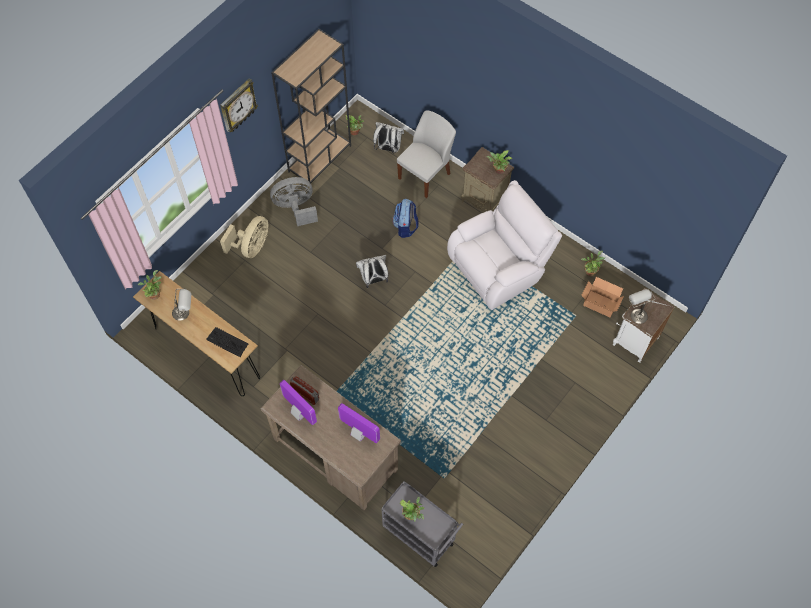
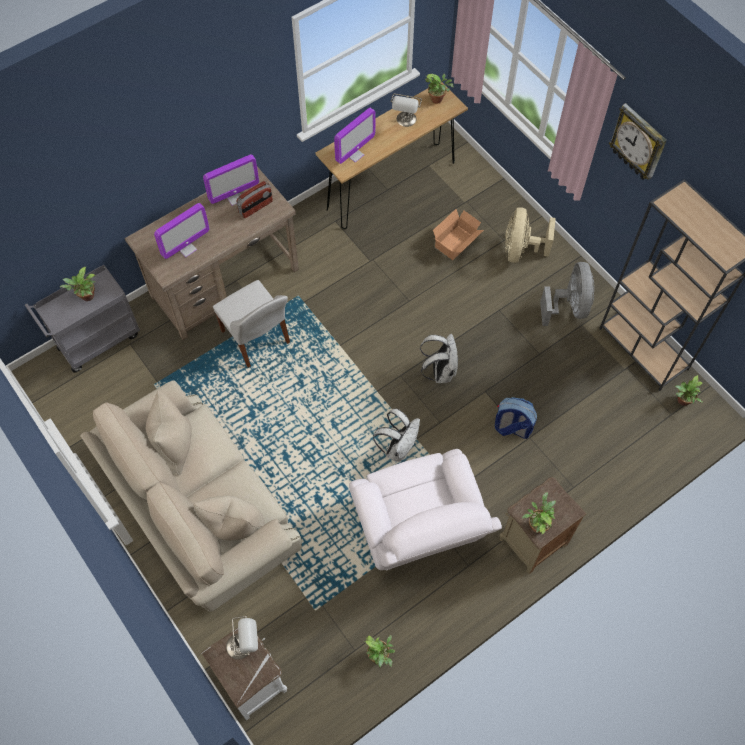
camera: 105 degrees right, 0 degrees up
(227, 342) = (354, 155): keyboard -> monitor
(251, 247) = (521, 250): beige fan -> beige fan turned 60 degrees clockwise
(388, 148) = (648, 436): white backpack -> white backpack (398, 447)
(425, 175) = (592, 474): white chair -> white chair (256, 338)
(533, 409) = (201, 510): none -> beige sofa
(600, 302) = (325, 652): cardboard box -> cardboard box (457, 243)

